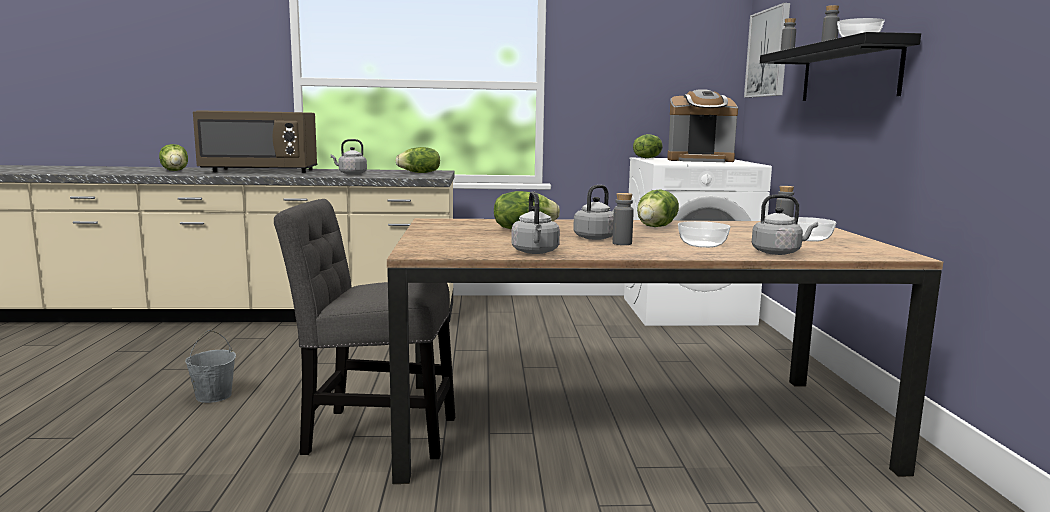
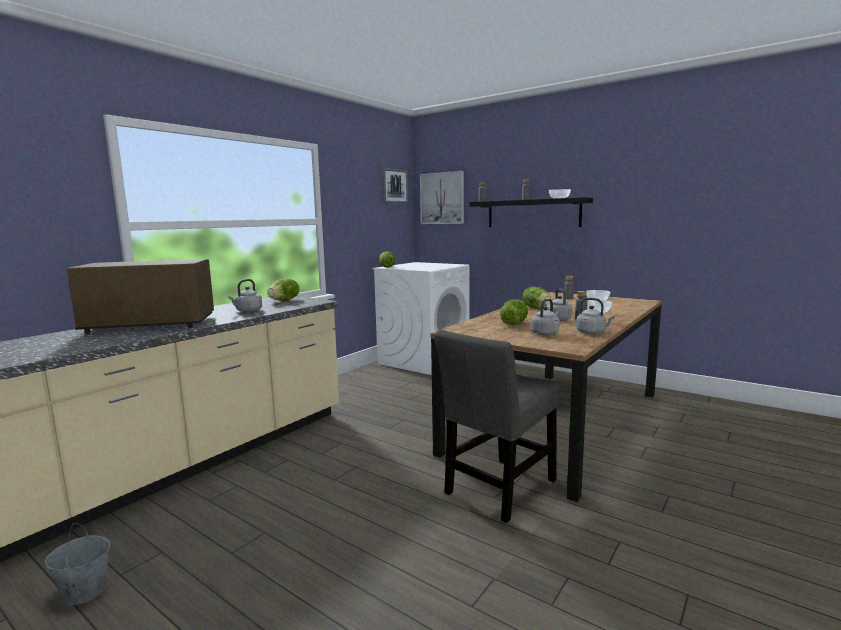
camera: 50 degrees left, 0 degrees up
(175, 171) = (53, 345): lettuce -> none
(213, 396) = (347, 537): grey bucket -> grey bucket (84, 591)
(260, 171) = (150, 325): brown microwave -> brown microwave turned 135 degrees counterclockwise
(699, 37) = (394, 186): none -> picture
(700, 160) = (420, 265): coffee machine -> none
(778, 252) = (627, 309): grey kettle -> grey kettle (545, 333)

